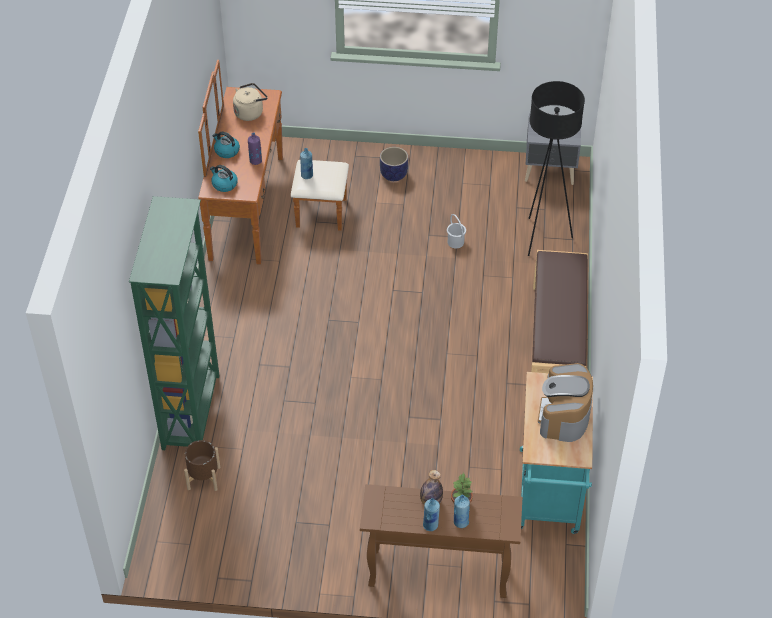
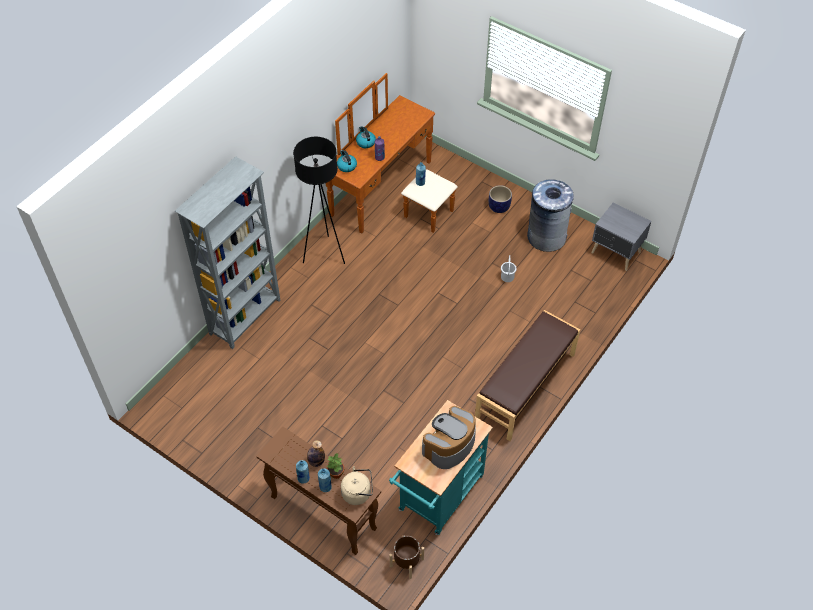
camera: 30 degrees right, 5 degrees up
(192, 411) = (246, 317): green bookcase -> grey bookcase
(204, 478) = (221, 367): brown planter -> brown planter (407, 562)
(250, 112) = (401, 120): beige kettle -> beige kettle (358, 493)
(466, 184) = (546, 236): none -> grey trash can
(542, 237) = (573, 301): black floor lamp -> black floor lamp (324, 254)

